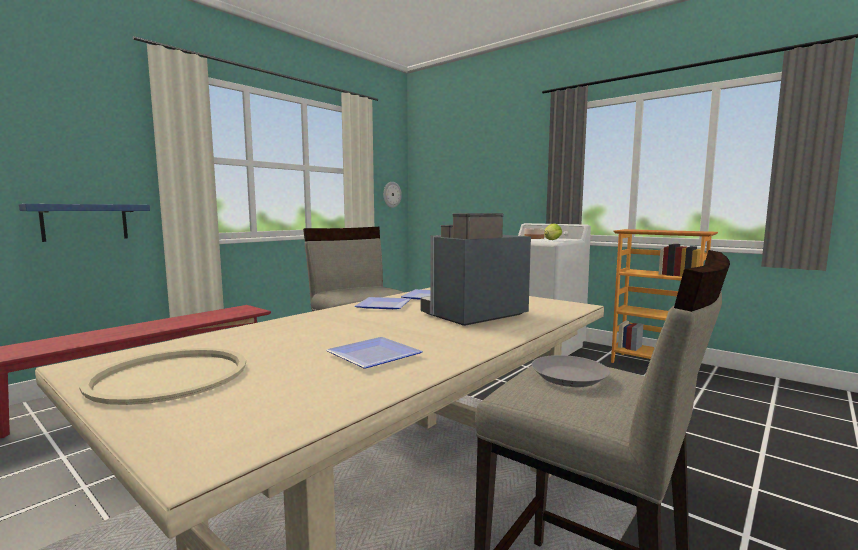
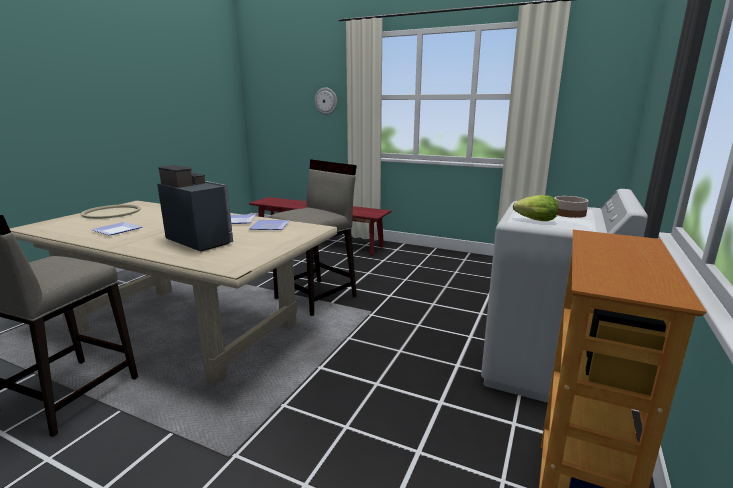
camera: 75 degrees right, 10 degrees up
(85, 222) = (319, 140): blue shelf -> none
(391, 194) = (602, 122): wall clock -> wall clock (326, 101)
(569, 377) = (56, 265): grey plate -> none

